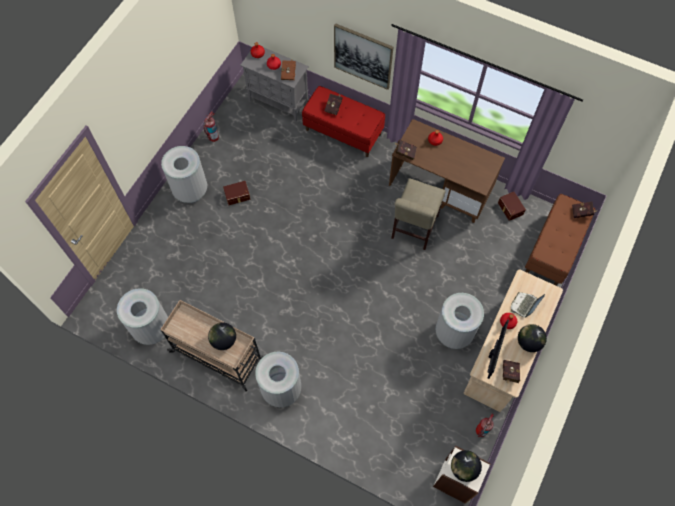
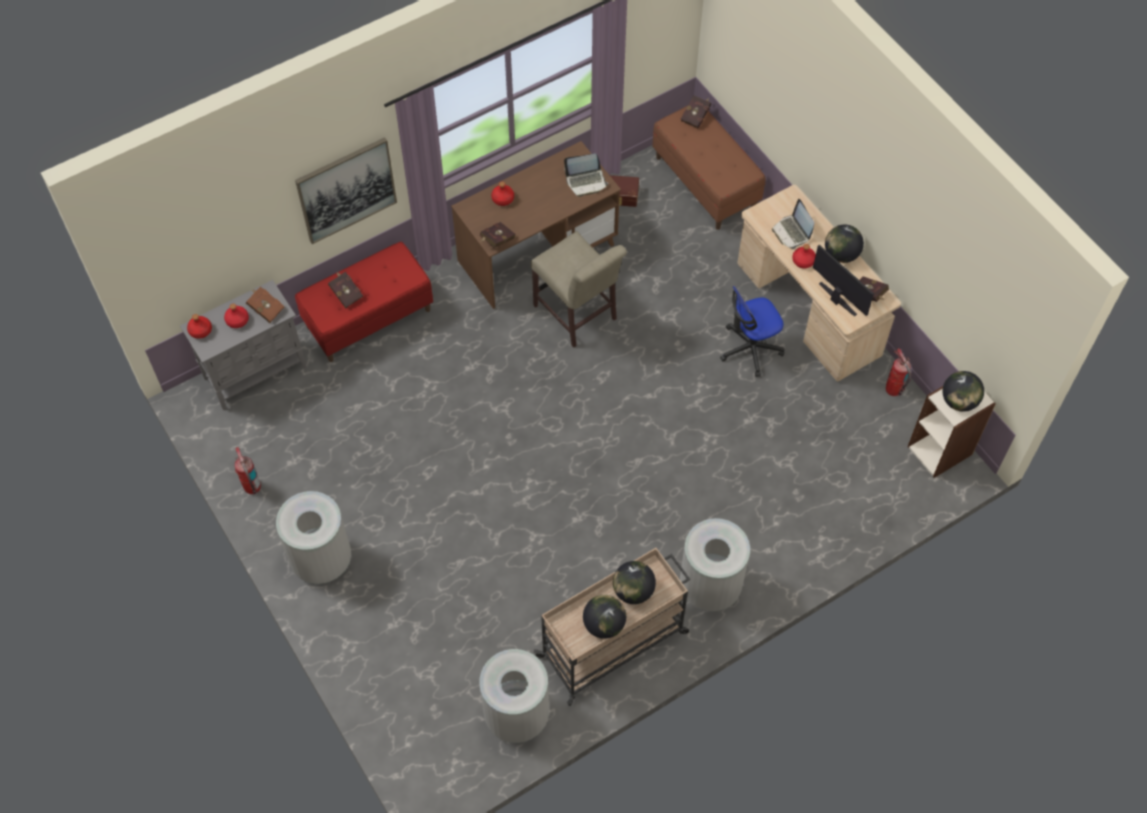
camera: 60 degrees left, 5 degrees down
(195, 336) = (604, 624): none -> globe
(237, 196) = (376, 502): brown storage box -> none
(454, 332) = (750, 348): grey trash can -> office chair
(478, 175) = (586, 181): none -> laptop

